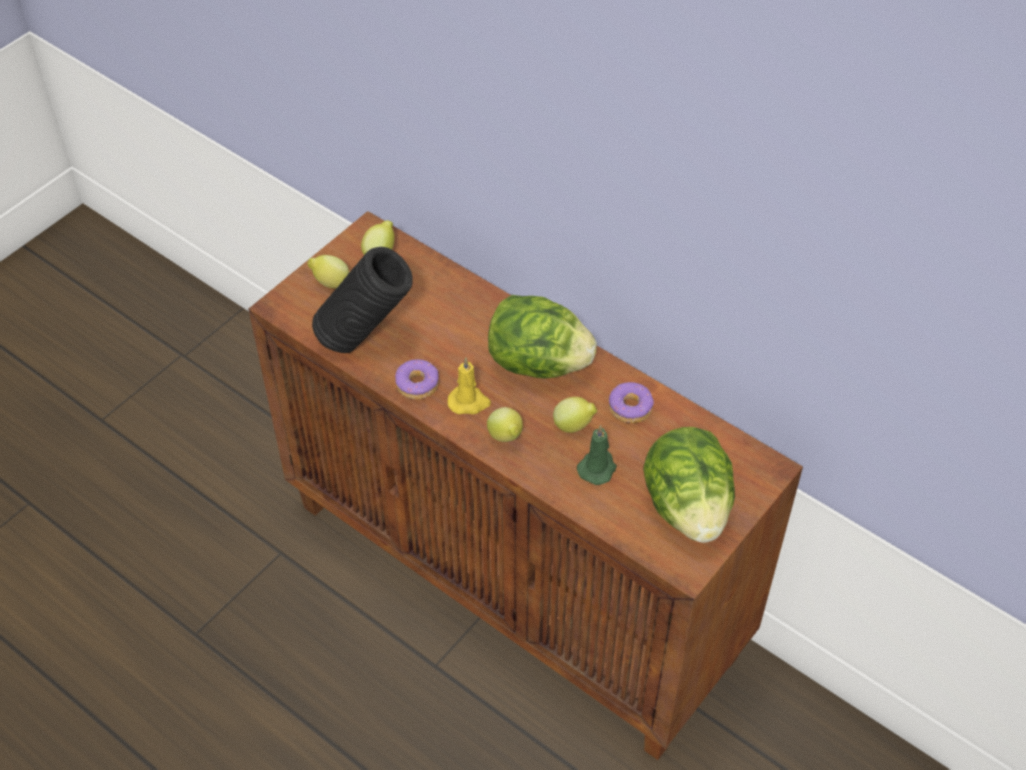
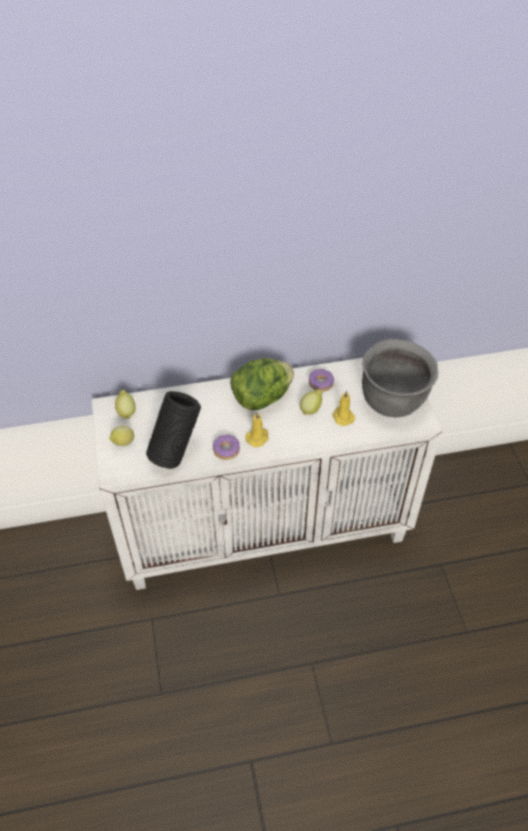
camera: 50 degrees left, 0 degrees up
(506, 437) = (293, 437): lemon -> none
(517, 579) = (265, 528): brown cabinet -> white cabinet
(597, 467) = (342, 416): green candle -> yellow candle
(687, 507) = (393, 401): lettuce -> grey cooking pot

